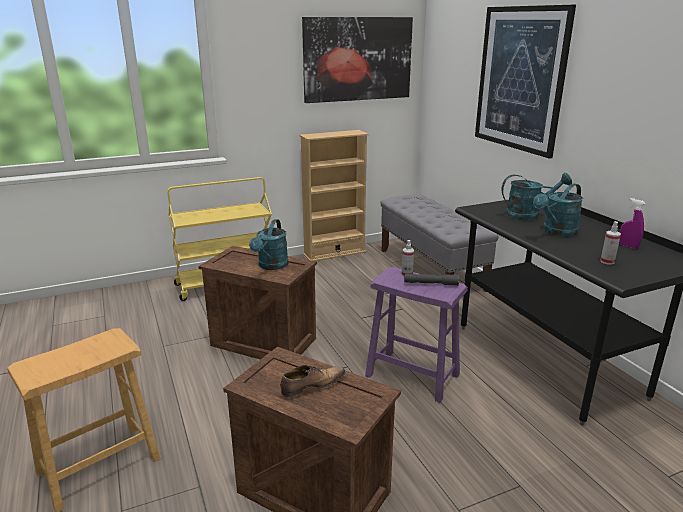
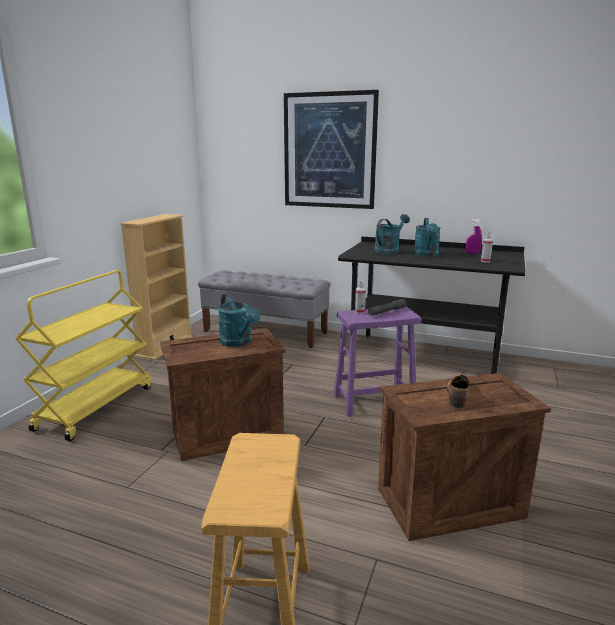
camera: 45 degrees left, 5 degrees down
(357, 59) = (156, 142): picture -> none

